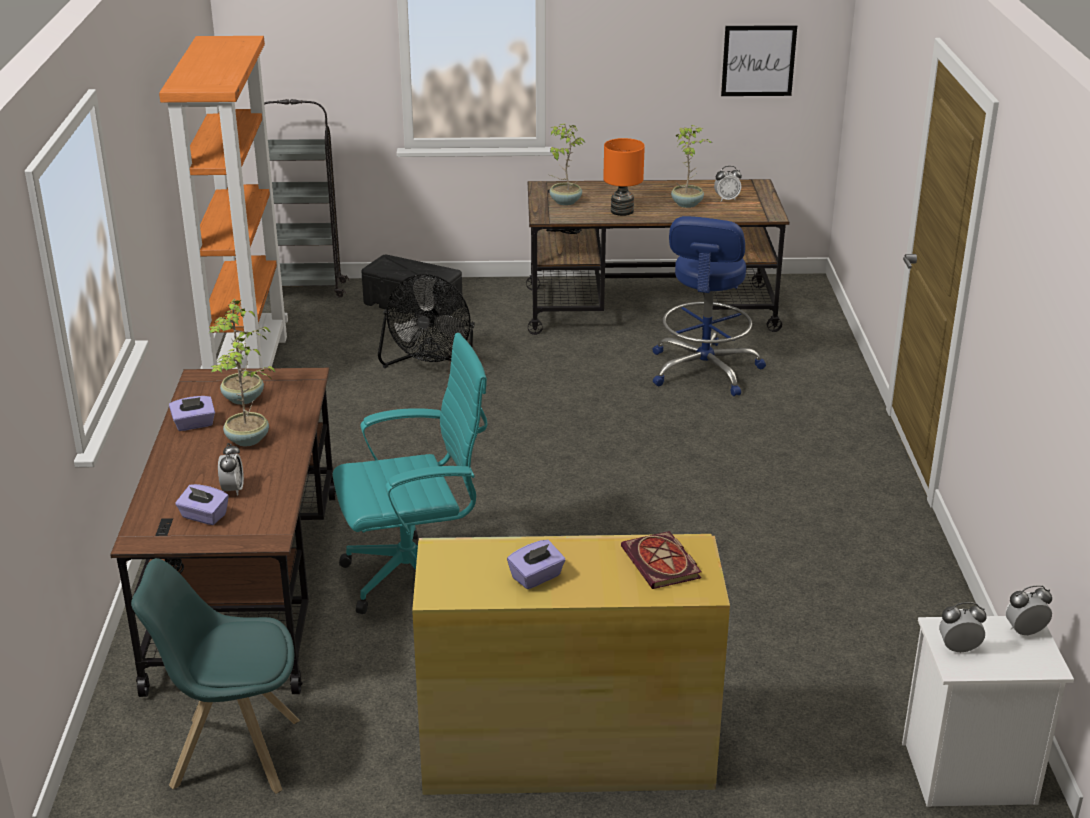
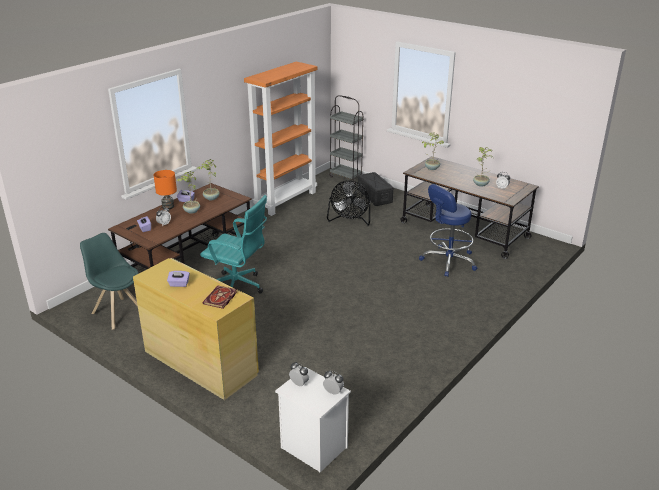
camera: 40 degrees right, 0 degrees up
(430, 365) = (348, 220): black fan -> black fan turned 45 degrees counterclockwise
(622, 211) = (448, 179): orange table lamp -> orange table lamp (168, 206)
(758, 60) = (545, 125): picture -> none

